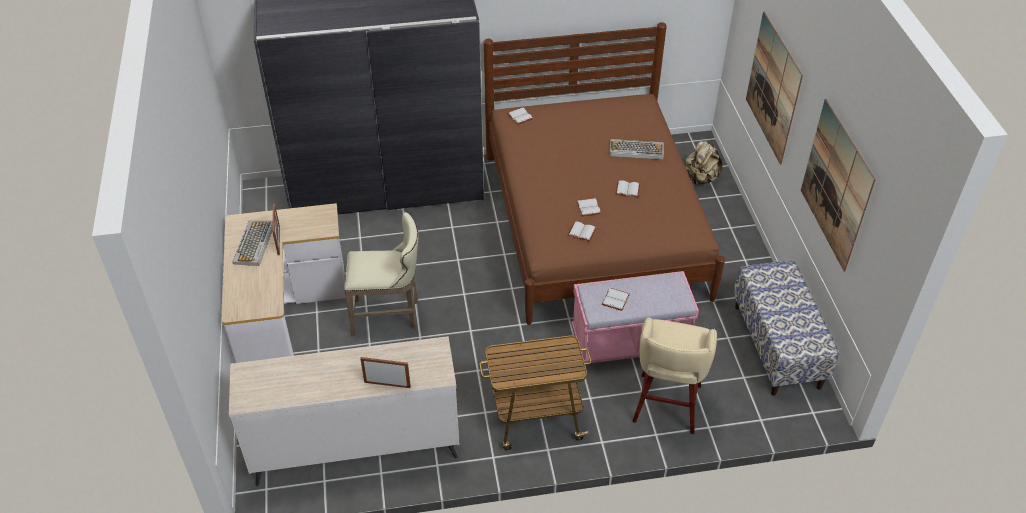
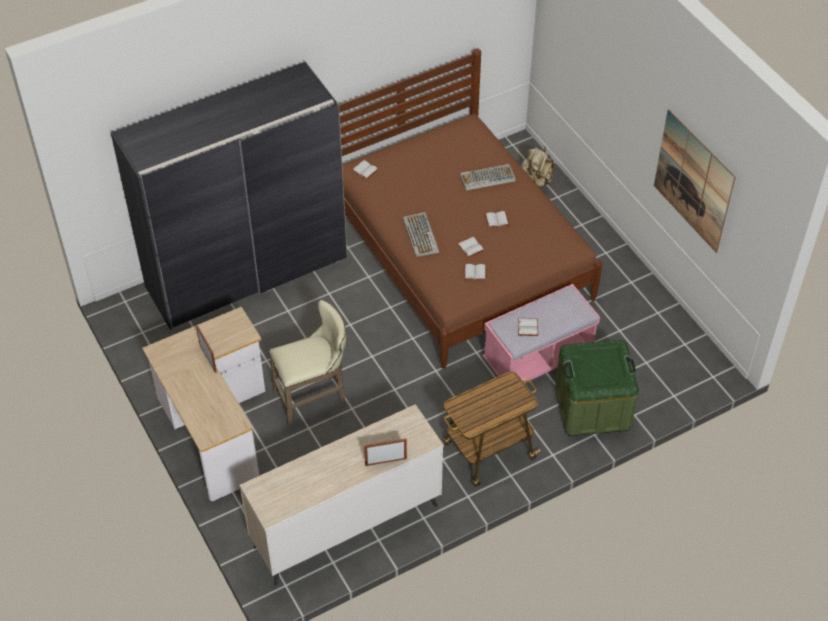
camera: 20 degrees left, 5 degrees up
(254, 244) = (186, 368): keyboard -> keyboard (421, 235)
(666, 405) = (592, 407): beige stool -> green storage box
(773, 88) = (603, 95): picture -> none
(777, 346) = (663, 326): bench -> none

